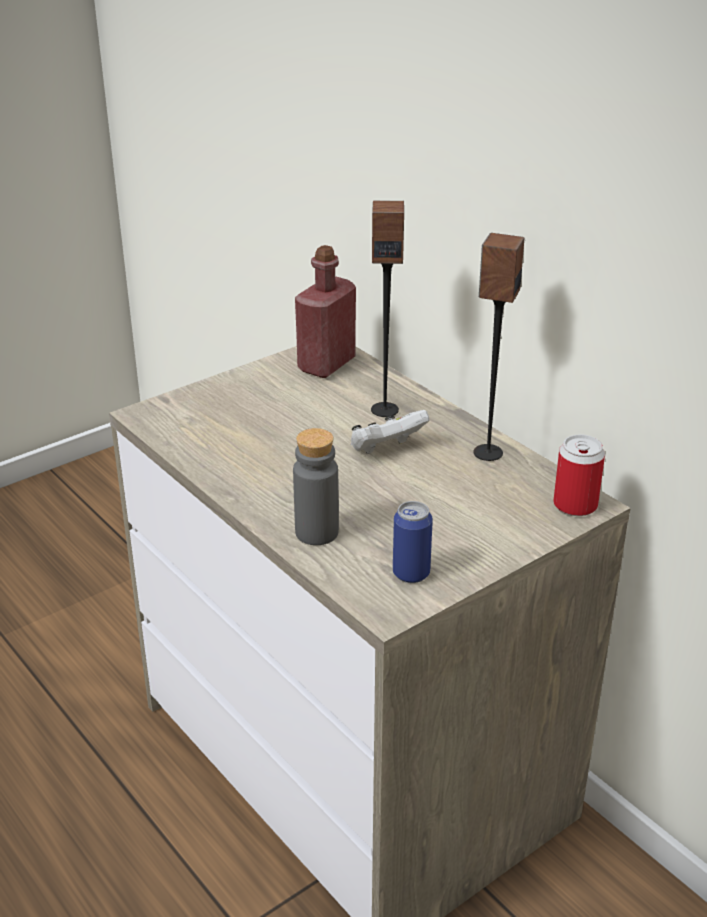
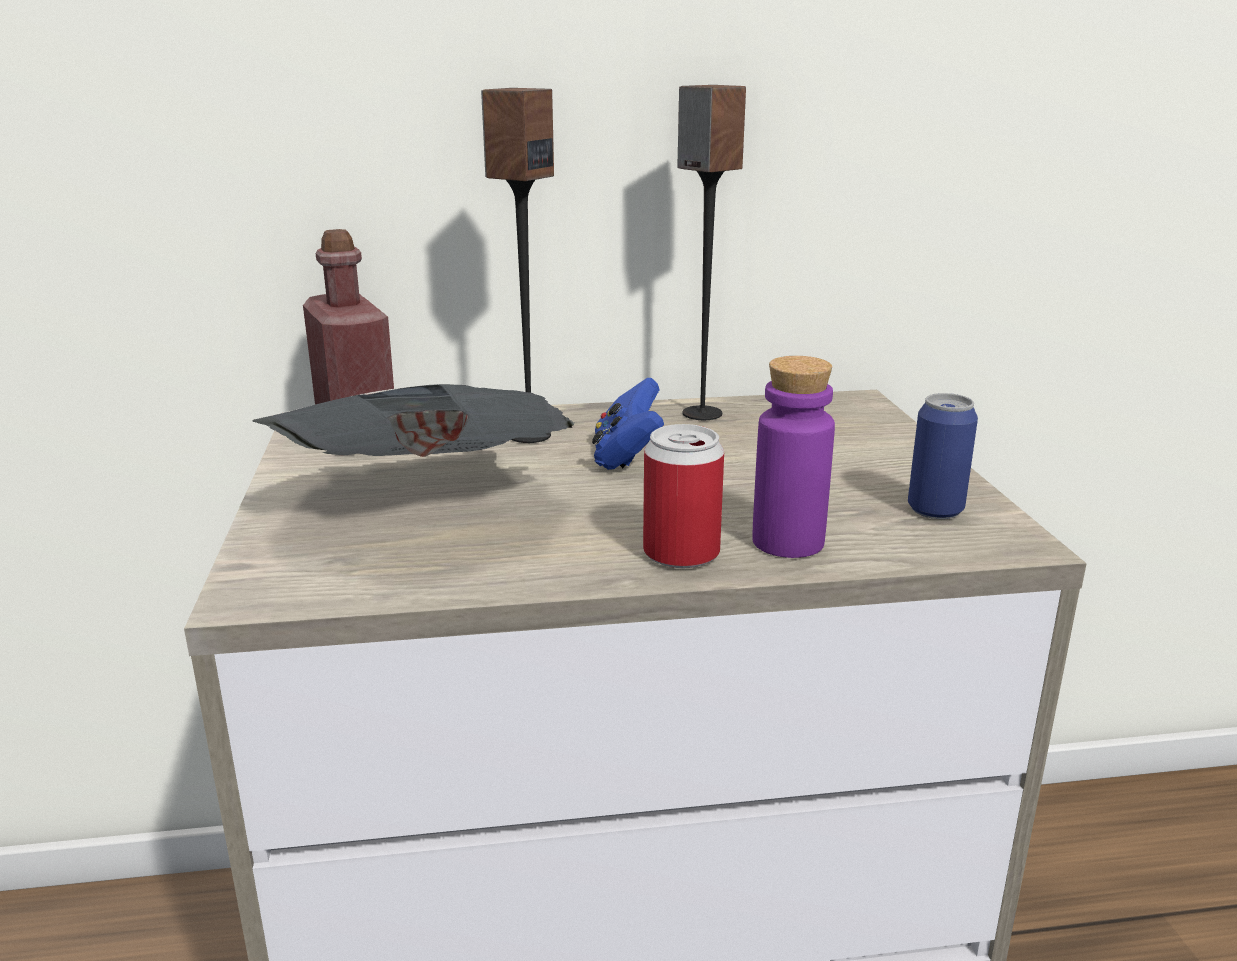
camera: 60 degrees left, 10 degrees down
(265, 417) = (430, 504): none -> newspaper
(316, 532) = (788, 542): grey bottle -> purple bottle
(386, 449) = (626, 456): white game controller -> blue game controller
(575, 505) = (853, 406): can -> can (681, 553)

